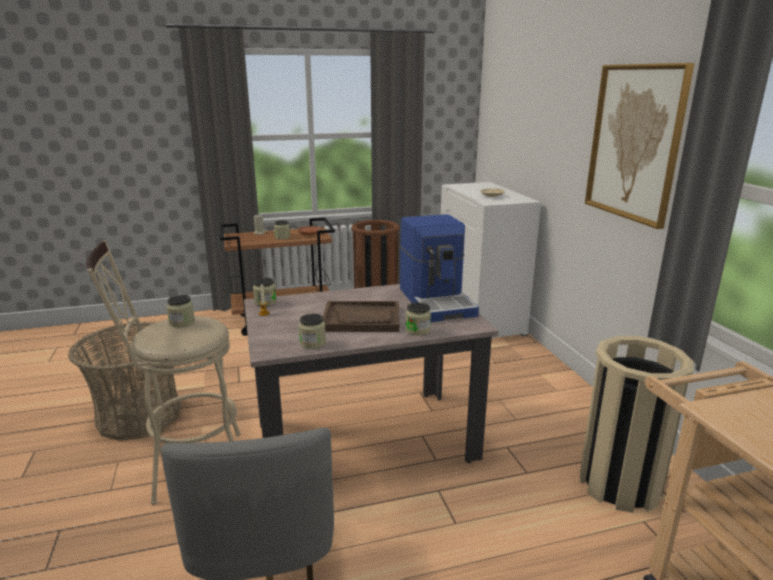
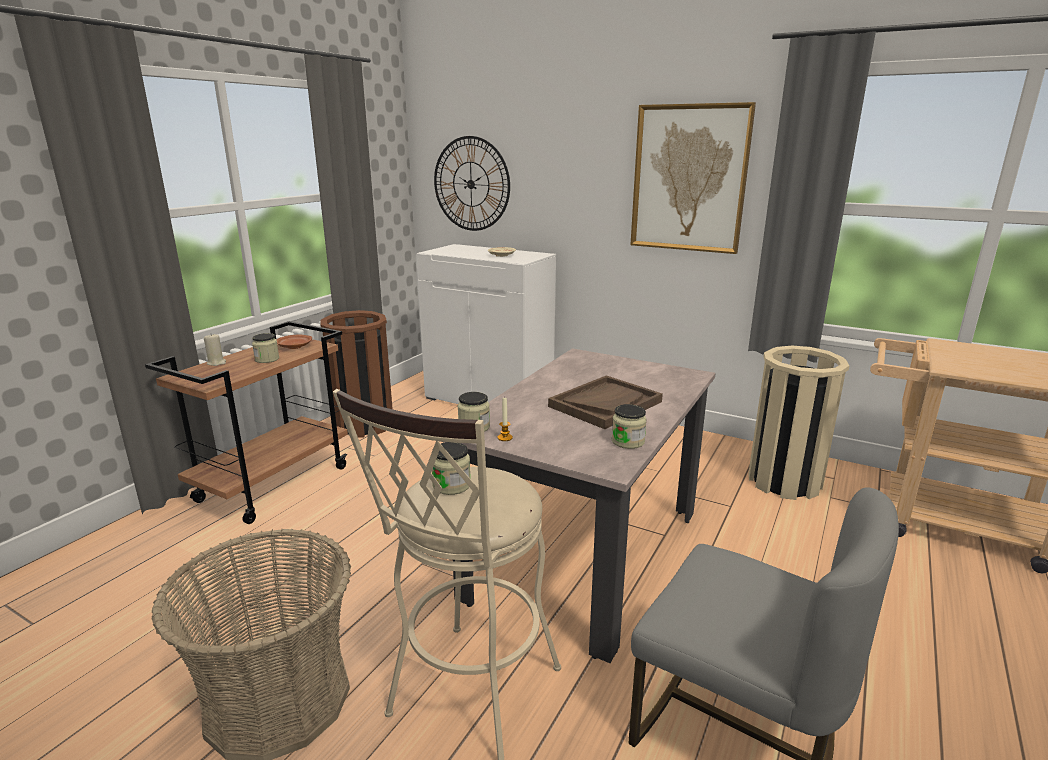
camera: 45 degrees left, 0 degrees up
(417, 330) = (670, 395): jar -> none
(437, 301) = (619, 367): coffee machine -> none
(505, 132) = (471, 184): none -> wall clock

